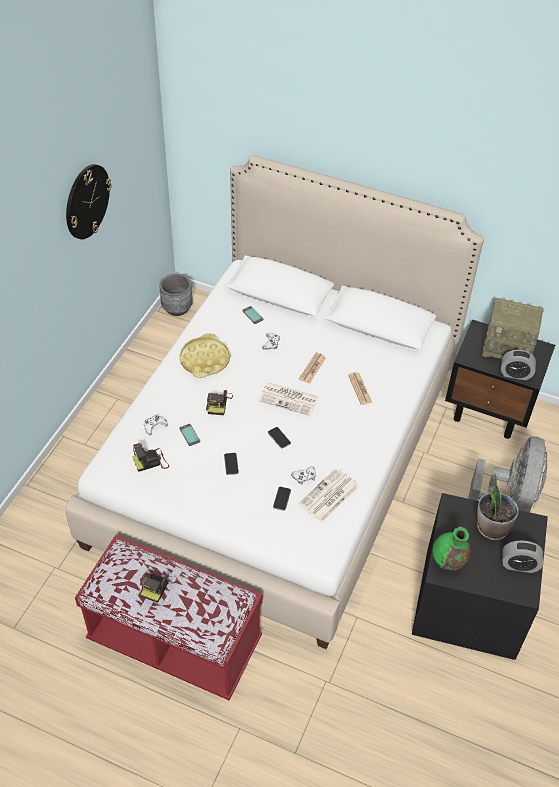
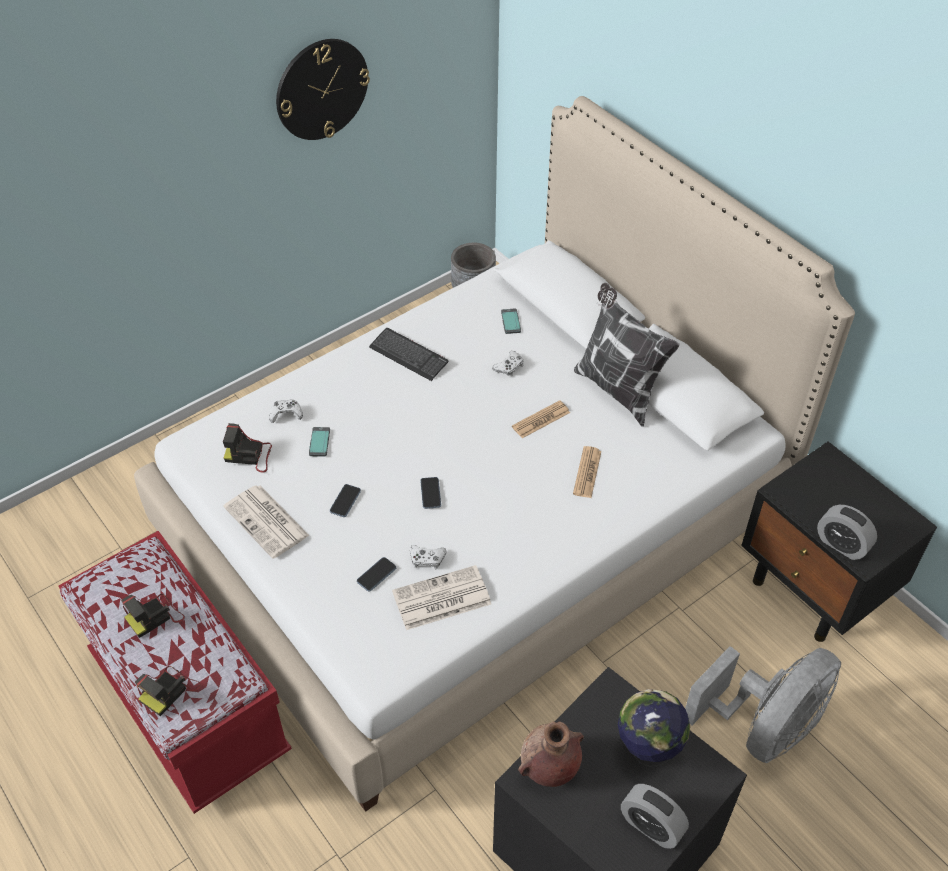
camera: 30 degrees right, 0 degrees up
(205, 360) = (408, 355): yellow tray -> keyboard
(218, 403) = (385, 417): camera -> camera (169, 691)
(289, 399) = (480, 448): newspaper -> newspaper (267, 522)
(343, 333) = (617, 389): none -> pillow
(448, 561) = (549, 768): green vase -> brown vase
(491, 527) = (647, 750): potted plant -> globe
(508, 347) = (857, 502): radio -> none

